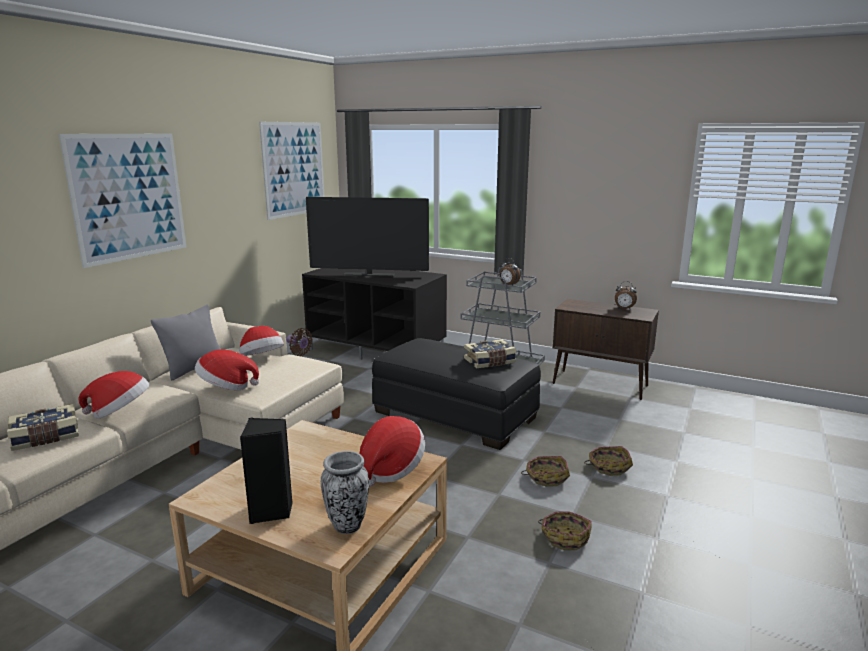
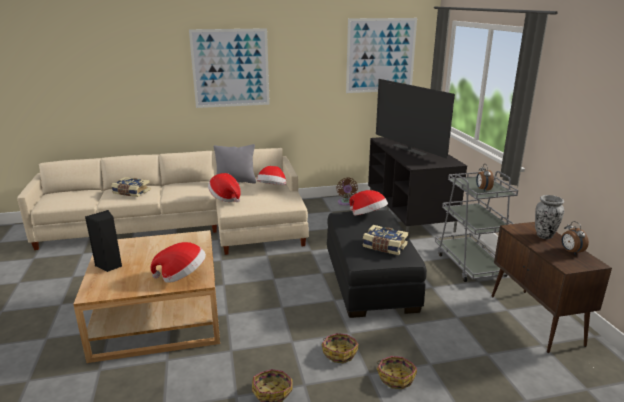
camera: 50 degrees right, 5 degrees up
(120, 412) = (170, 192): hat -> hat (368, 216)
(347, 525) = (113, 289): vase -> vase (544, 235)

